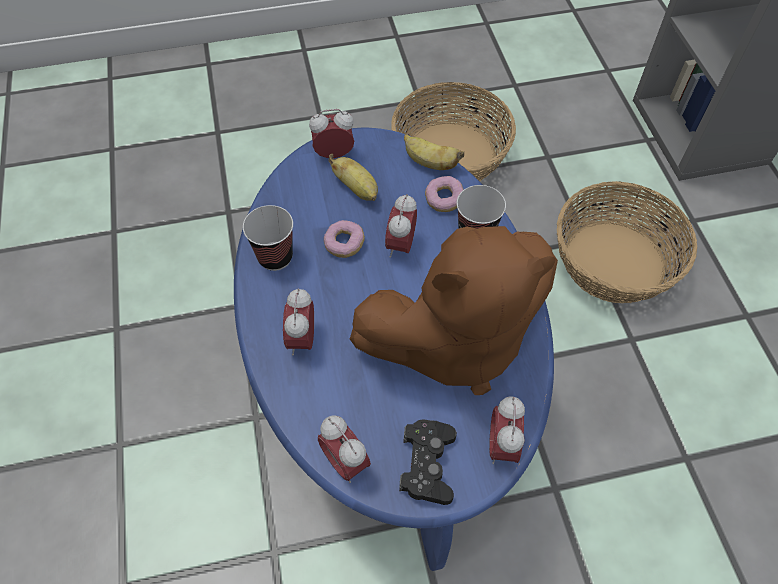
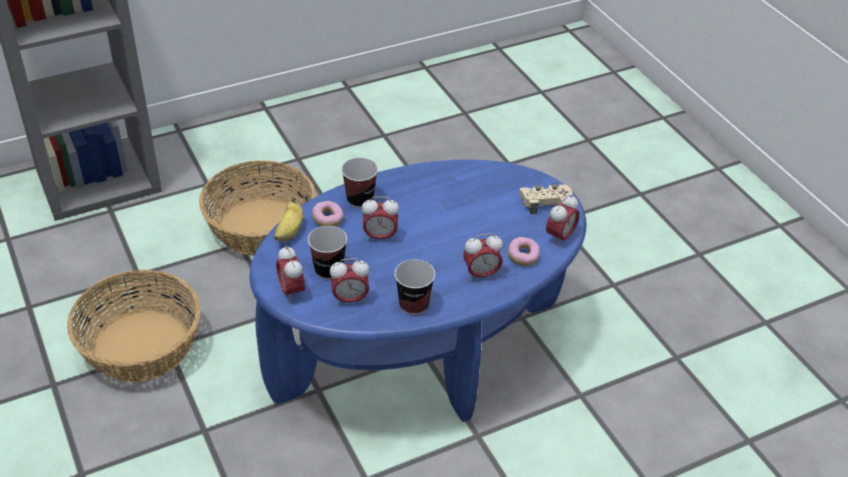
camera: 105 degrees left, 15 degrees down
(344, 244) = (388, 267): donut -> donut (523, 257)
(357, 189) = (329, 270): banana -> cup
(427, 465) = (545, 202): black game controller -> beige game controller
(455, 340) = (453, 200): brown plush toy -> none
(502, 445) = (518, 174): alarm clock -> alarm clock (350, 299)

